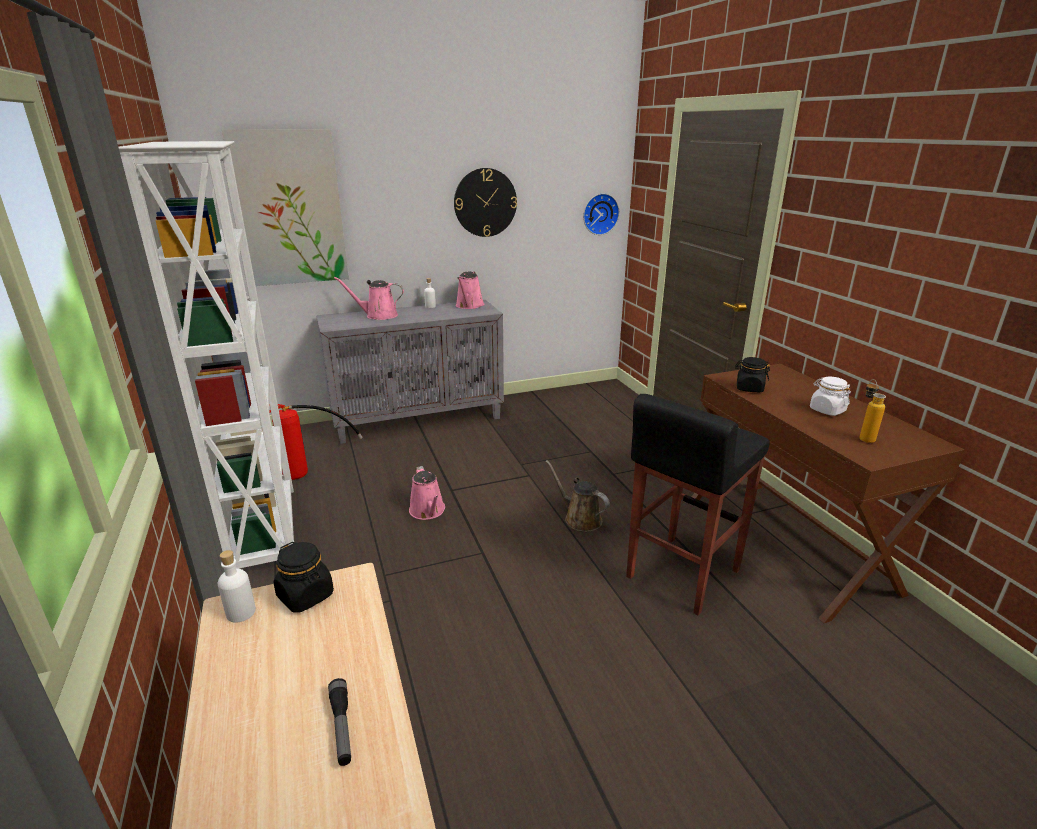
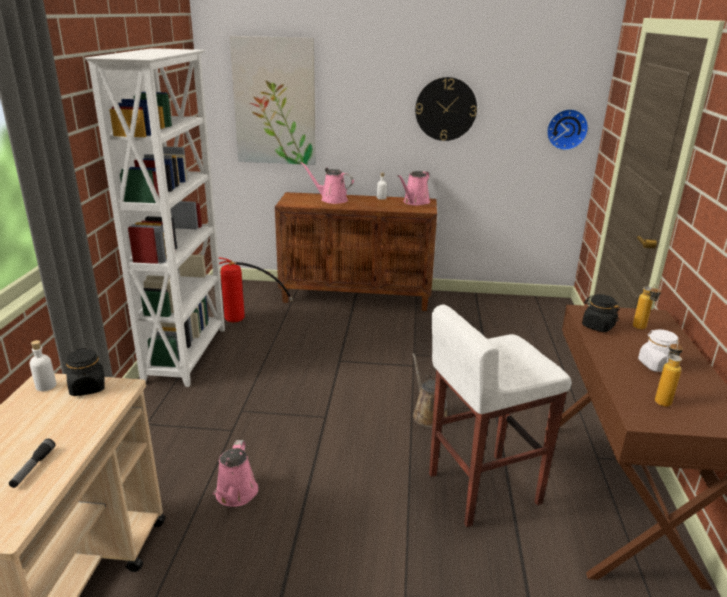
camera: 25 degrees right, 0 degrees up
(419, 420) = (357, 297): grey cabinet -> brown cabinet
(428, 511) = (308, 372): pink watering can -> pink watering can (235, 495)
(681, 573) = (481, 488): black stool -> white stool
(783, 383) = (642, 329): none -> bottle

